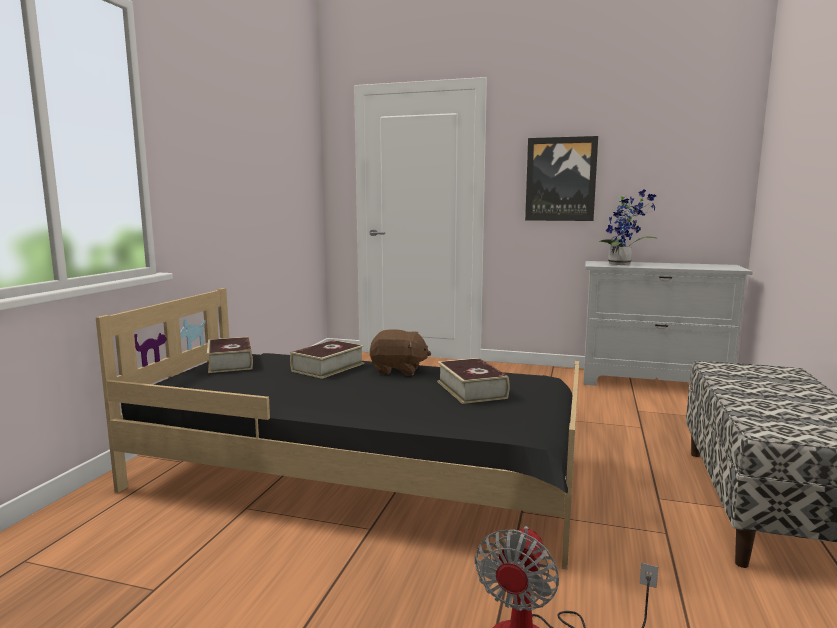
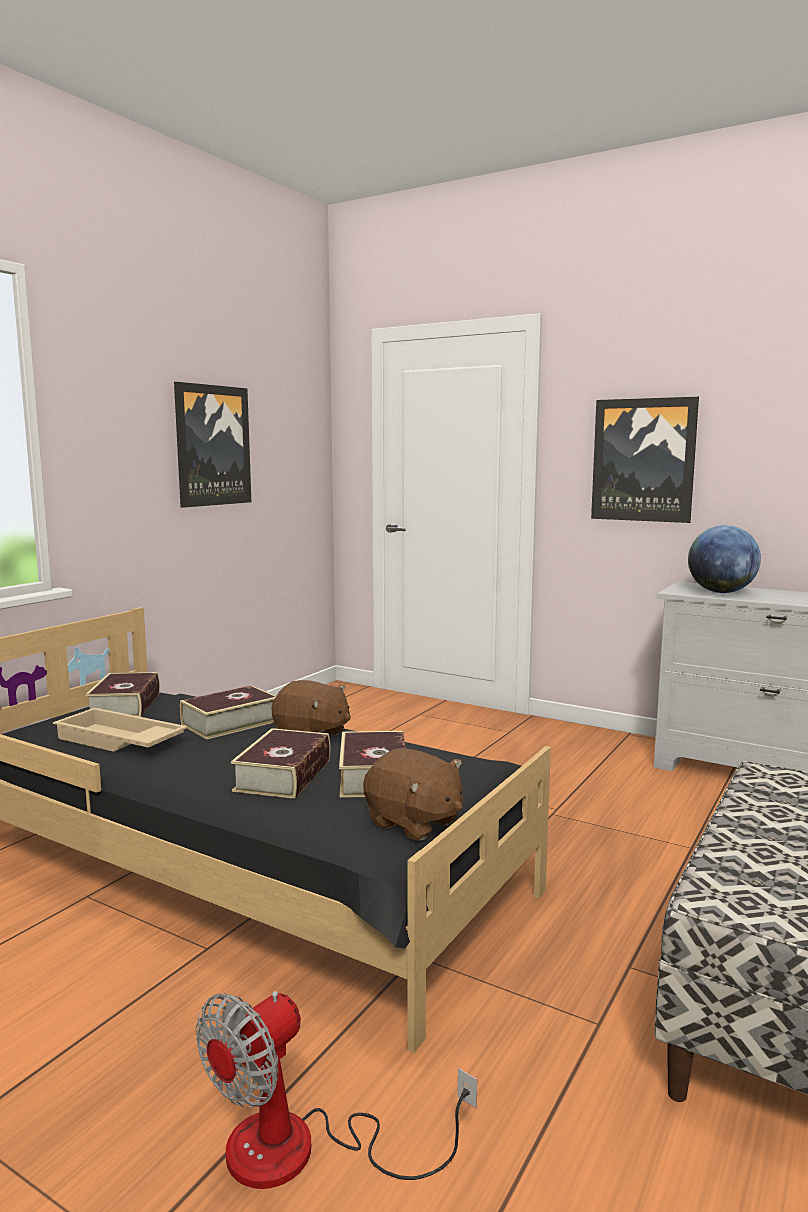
camera: 15 degrees right, 0 degrees up
(252, 385) = (118, 741): none -> beige tray
(254, 165) = (212, 445): none -> picture
(406, 395) = (283, 775): none -> book
(530, 413) = (414, 823): none -> brown plush toy
(622, 264) = (721, 592): potted plant -> globe

